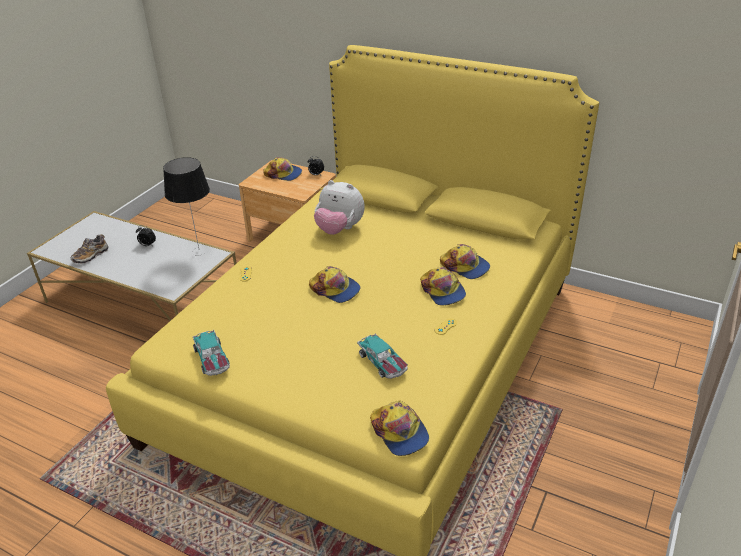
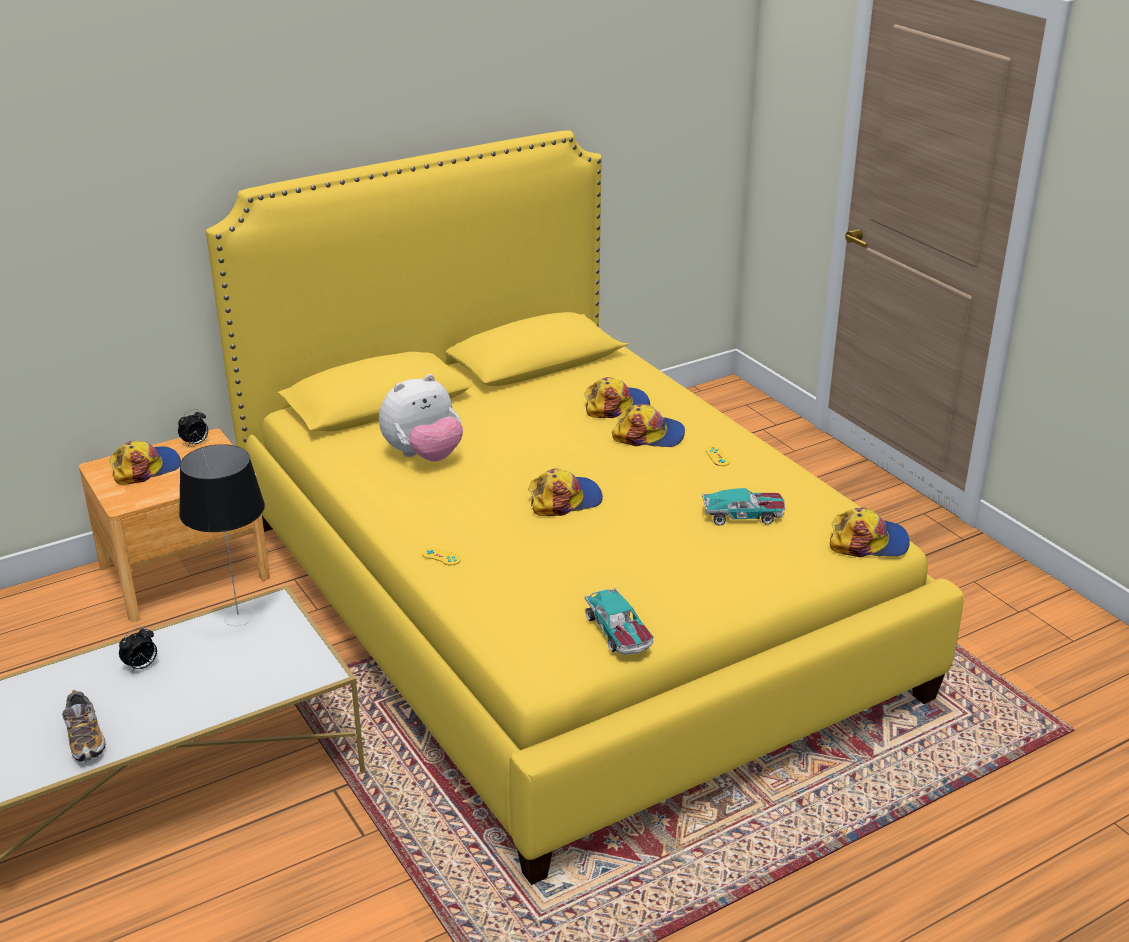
camera: 60 degrees left, 5 degrees down
(212, 359) = (618, 632): toy car -> toy car turned 60 degrees clockwise

